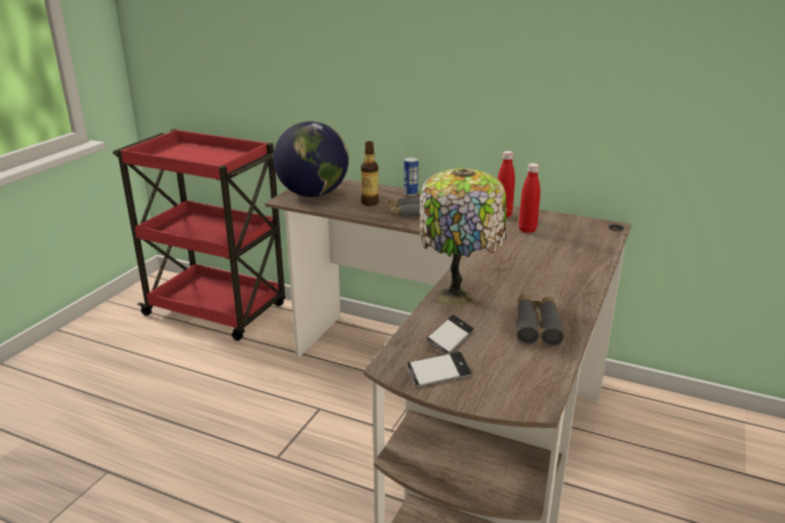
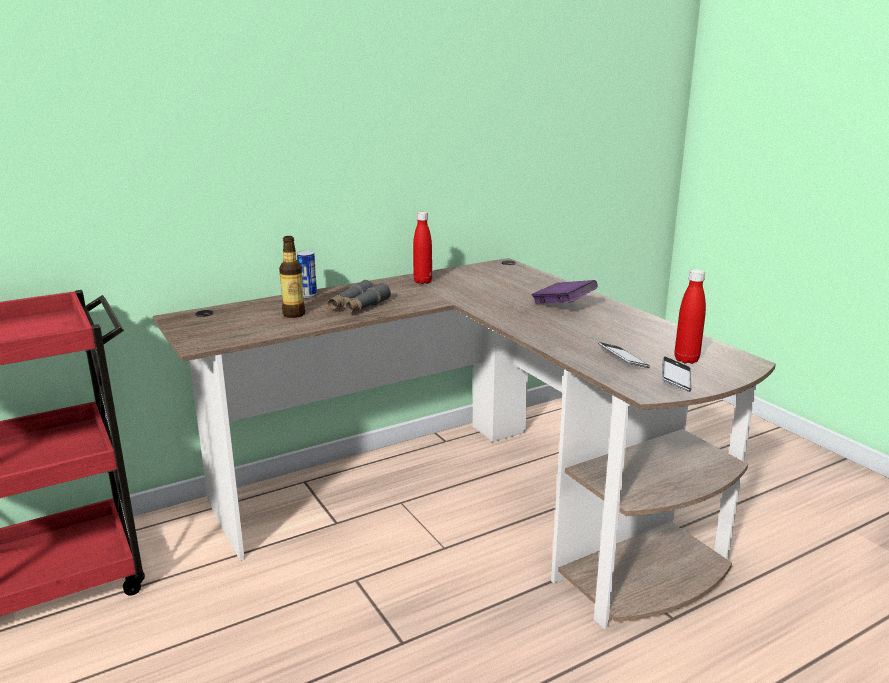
camera: 55 degrees left, 5 degrees down
(313, 194) = (214, 329): globe -> none
(457, 296) = (552, 337): table lamp -> none
(527, 230) = (466, 284): red bottle -> red bottle (686, 360)
(537, 326) = (635, 328): grey binoculars -> none
(541, 280) = (563, 306): none -> purple book

